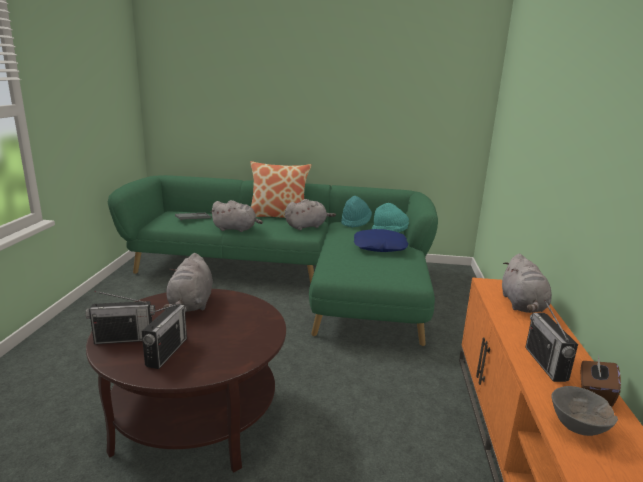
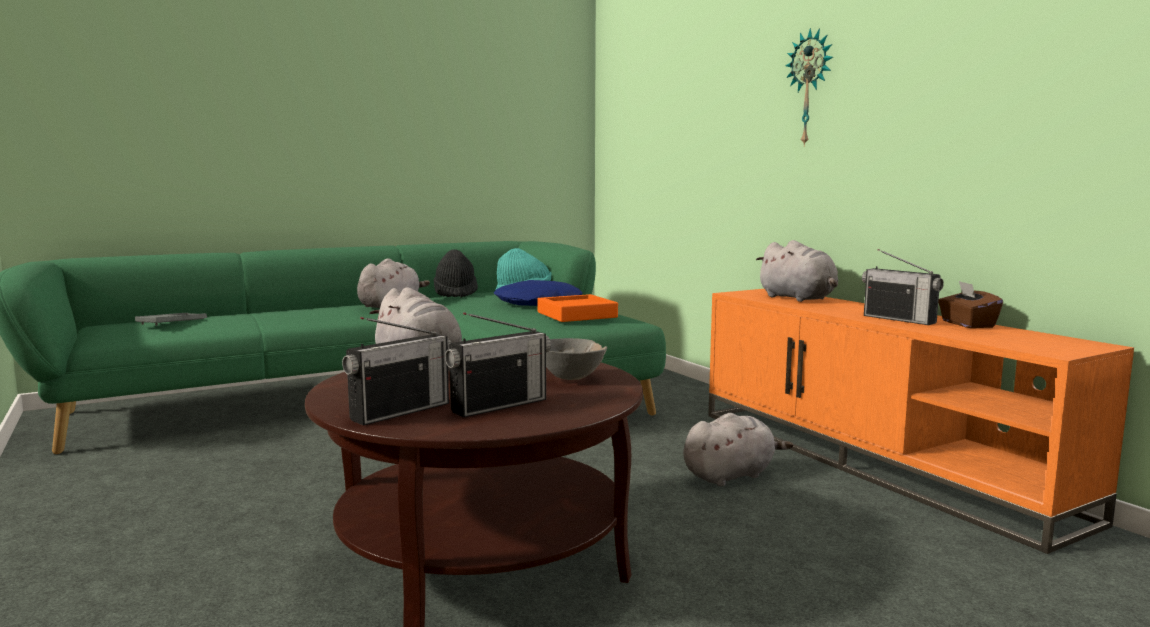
camera: 35 degrees left, 10 degrees down
(167, 352) = (499, 405): radio -> radio turned 75 degrees clockwise
(236, 229) = (279, 323): grey plush toy -> grey plush toy (731, 475)
(278, 216) = (320, 305): pillow -> none
(355, 222) = (455, 294): turquoise hat -> black hat
(381, 266) = (577, 315): none -> orange tray
(578, 428) = (1001, 339): grey bowl -> grey bowl (572, 378)
(582, 129) = (810, 88): none -> wall clock

